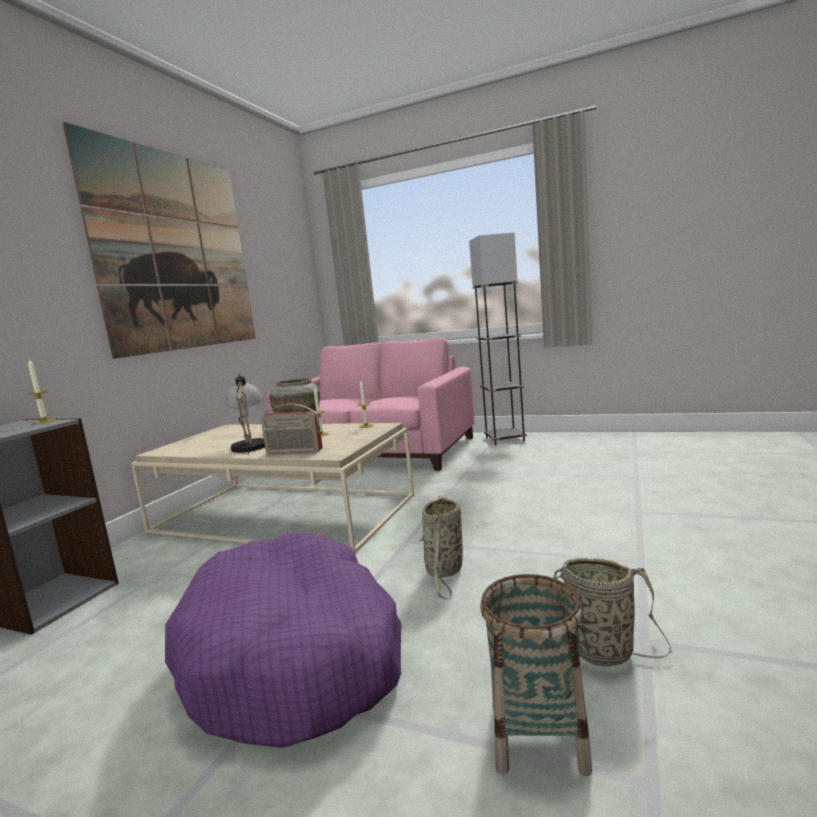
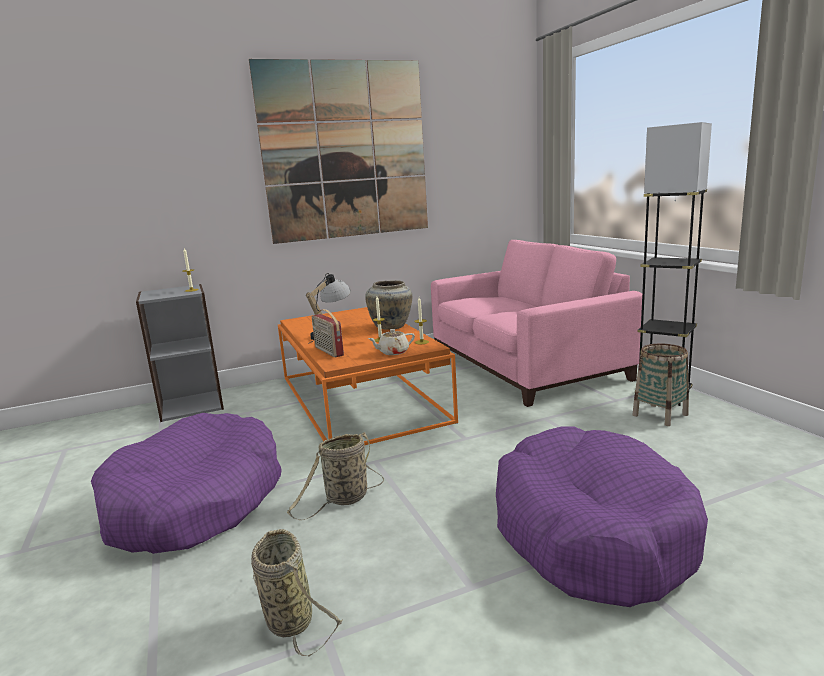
camera: 45 degrees right, 5 degrees up
(284, 514) = (361, 399): beige coffee table -> orange coffee table
(363, 436) = (393, 352): none -> beige teapot
(538, 737) = (171, 631): basket -> basket (660, 415)
(624, 507) = (590, 531): none -> purple dog bed

